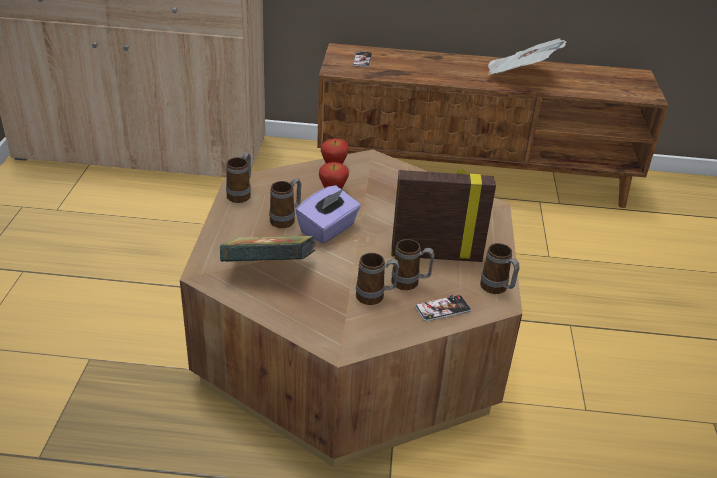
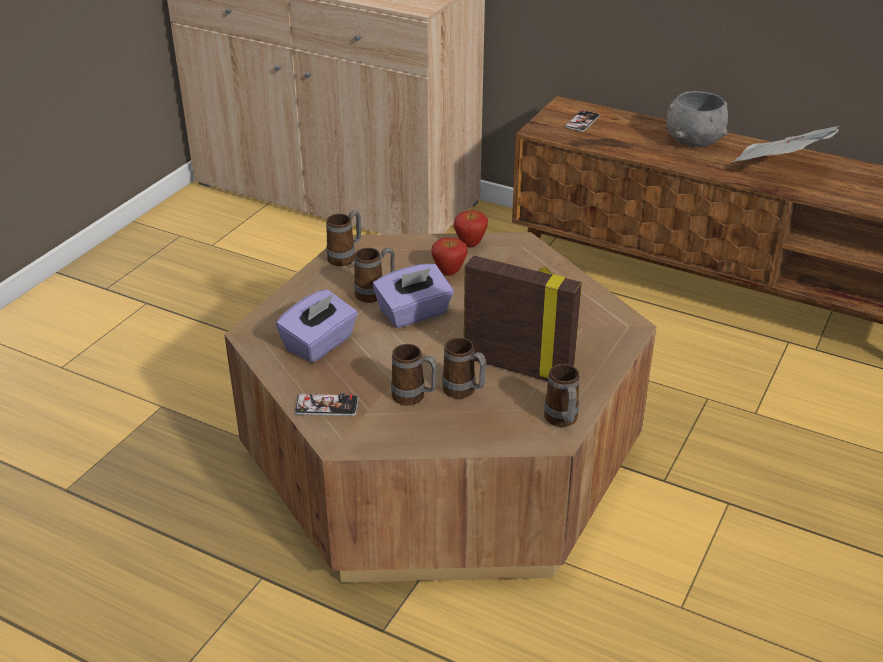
camera: 25 degrees right, 0 degrees up
(269, 270) = (320, 344): book -> purple tissue box
(443, 309) = (481, 428): phone -> phone (326, 406)
(449, 64) = (693, 141): none -> grey bowl

